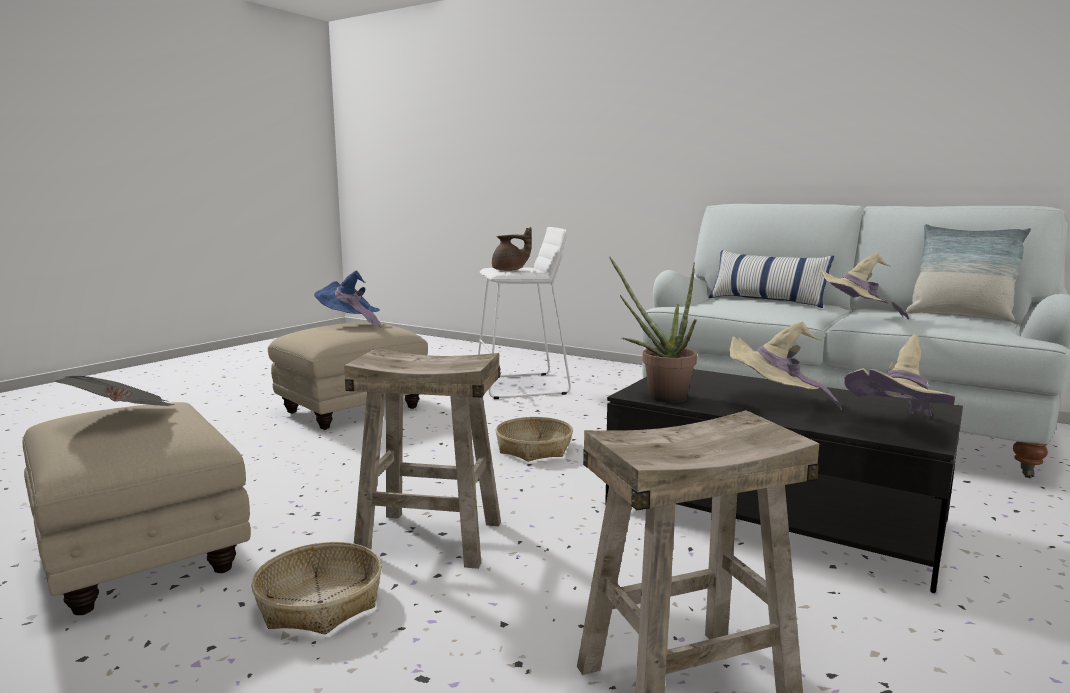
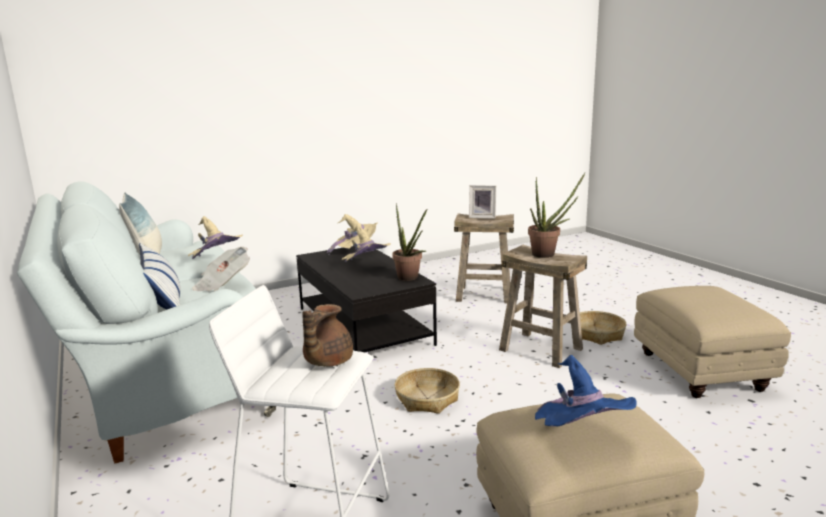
camera: 150 degrees left, 5 degrees up
(124, 418) = (712, 300): newspaper -> newspaper (222, 284)
(419, 364) = (548, 254): none -> potted plant
(509, 270) = (326, 361): brown teapot -> brown teapot turned 90 degrees counterclockwise
(714, 444) = (482, 217): none -> picture frame

